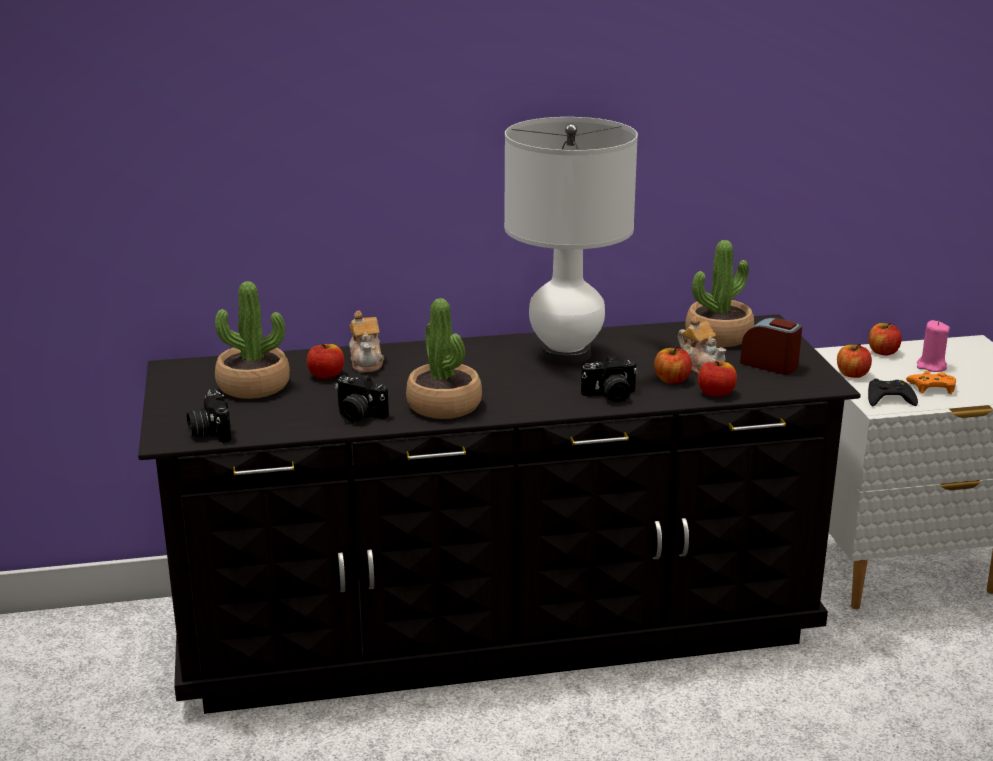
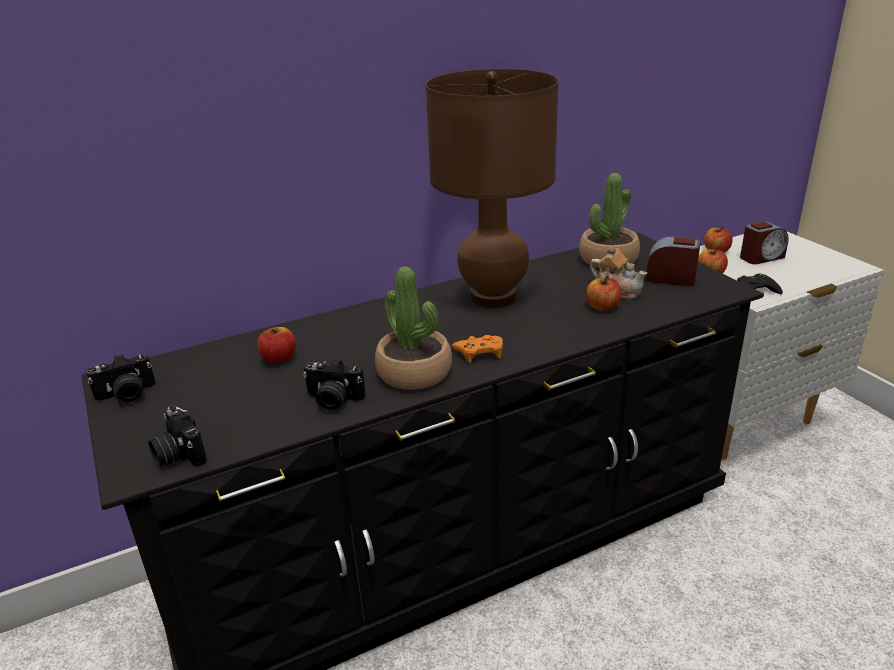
camera: 15 degrees left, 5 degrees up
(253, 386) = (207, 385): potted plant -> none
(367, 362) = (313, 336): teapot -> none
(565, 354) = (493, 297): white table lamp -> brown table lamp
(610, 396) = (562, 333): camera -> camera (126, 395)
(716, 393) = (649, 314): apple -> none
(931, 366) = (761, 257): pink candle -> alarm clock
(932, 388) = (778, 275): orange game controller -> orange game controller (480, 352)

